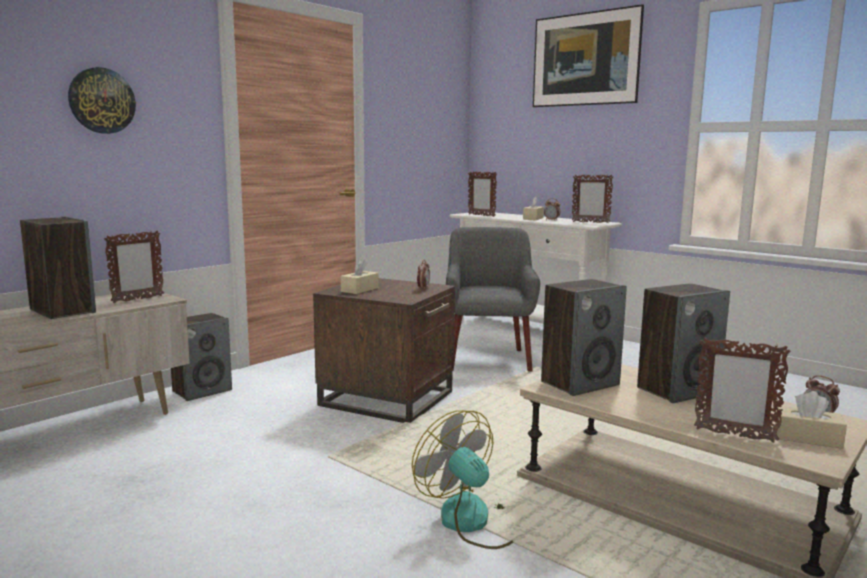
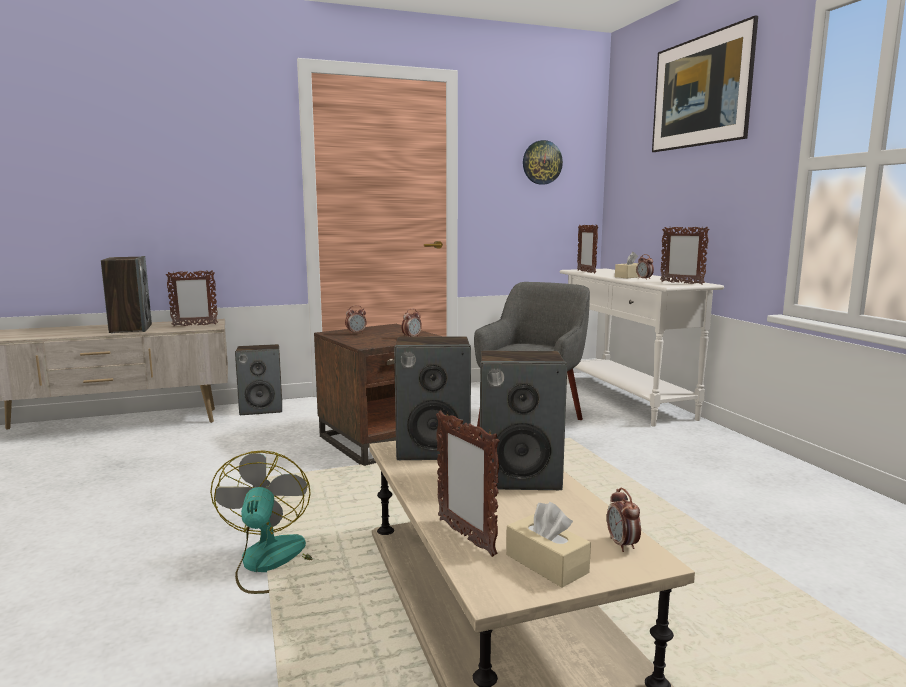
camera: 30 degrees right, 0 degrees up
(101, 101) = (189, 165): wall clock -> wall clock (542, 162)
(359, 290) = (356, 333): beige tissue box -> alarm clock

